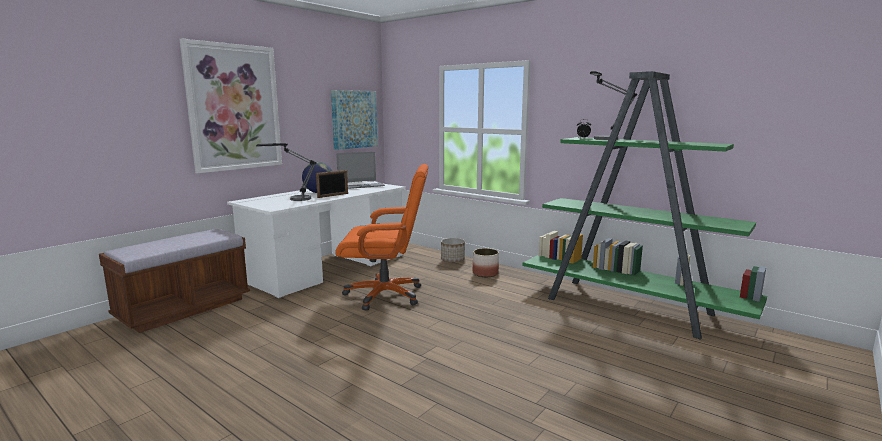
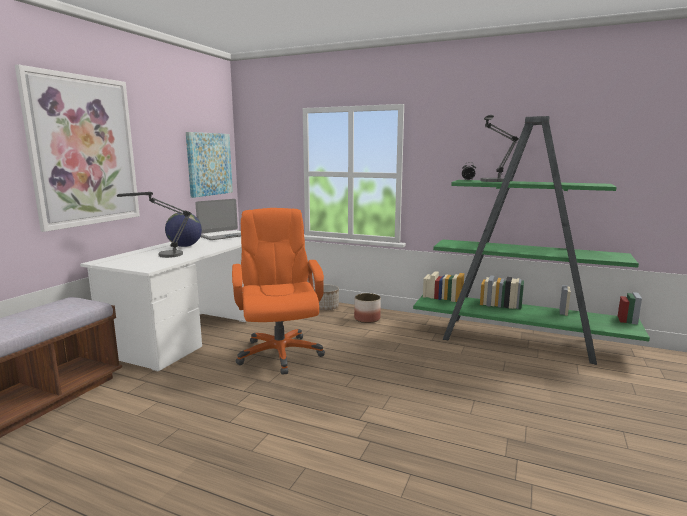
camera: 15 degrees left, 0 degrees up
(333, 195) = (205, 249): picture frame -> none
(385, 295) = (279, 353): orange office chair -> orange office chair turned 90 degrees counterclockwise

